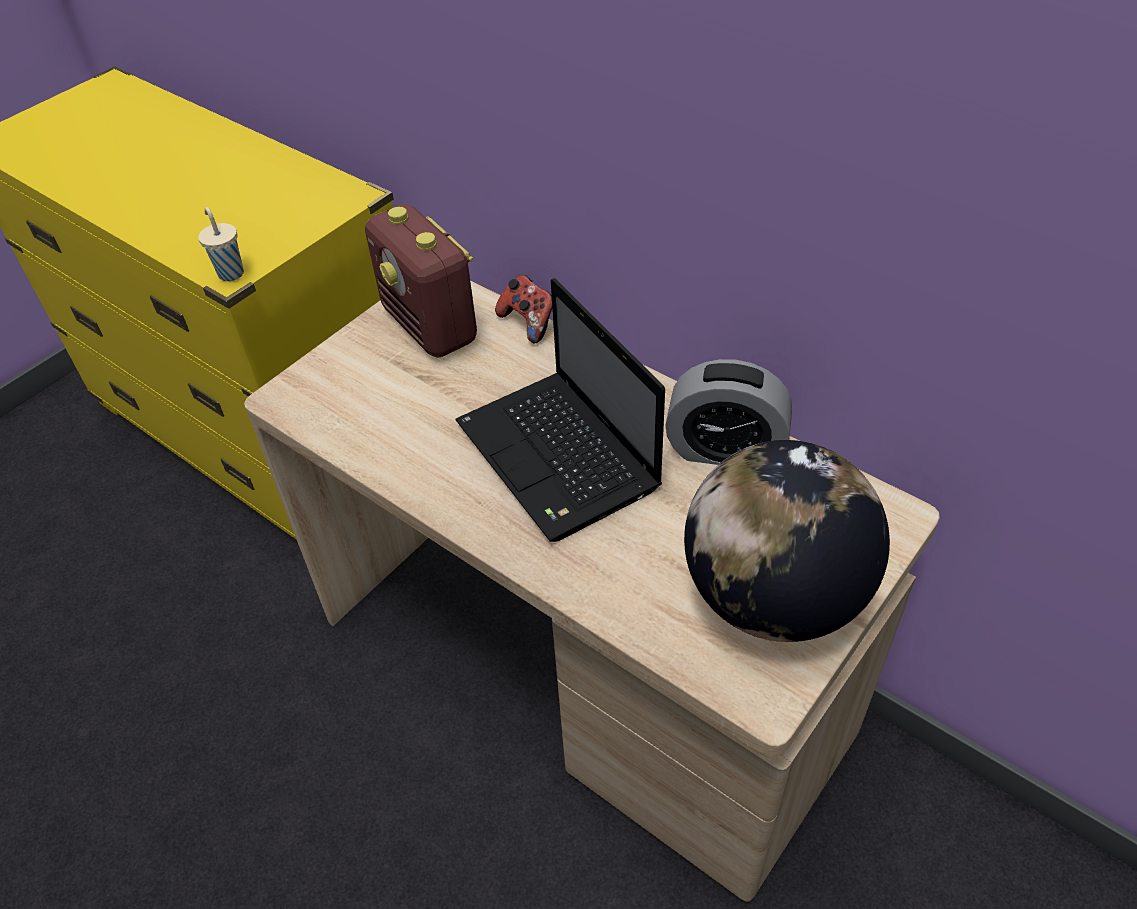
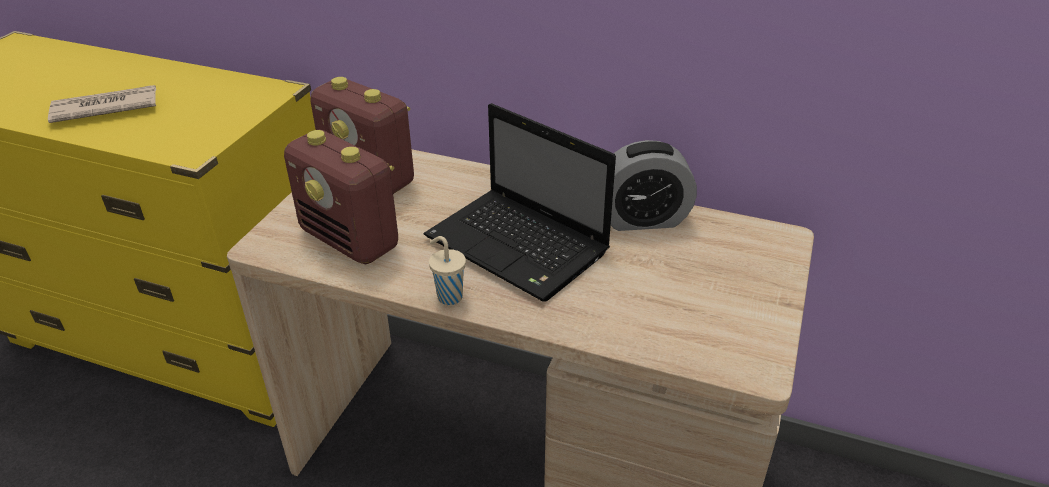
camera: 20 degrees left, 10 degrees down
(166, 193) = (104, 108): none -> newspaper
(230, 273) = (192, 152): beige cup -> beige cup (448, 296)
(377, 409) = (351, 240): none -> radio
(529, 322) = (450, 164): game controller -> none
(773, 597) = (728, 304): globe -> none

